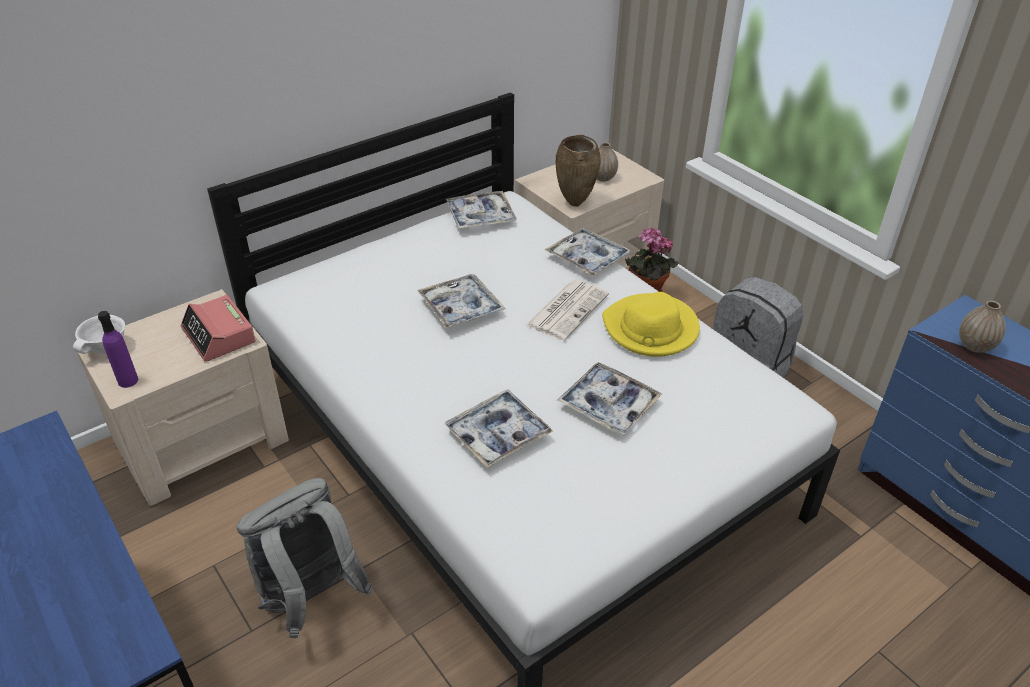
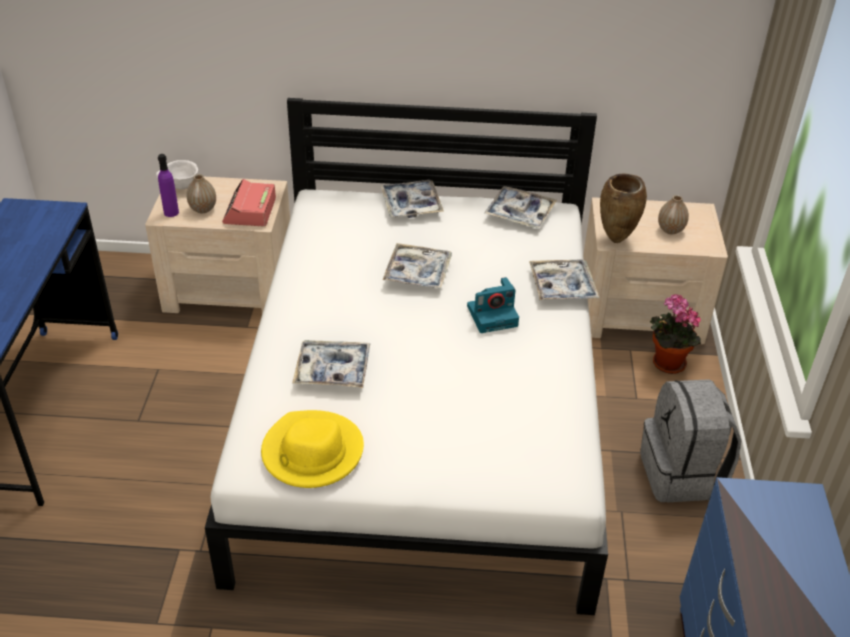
camera: 40 degrees right, 0 degrees up
(311, 599) = (186, 425): grey backpack -> none
(567, 309) = (493, 315): newspaper -> camera
(608, 405) = (433, 397): tray -> tray (411, 205)
(650, 329) = (538, 365): yellow hat -> yellow hat (311, 453)
(974, 346) = (758, 524): vase -> vase (203, 209)

